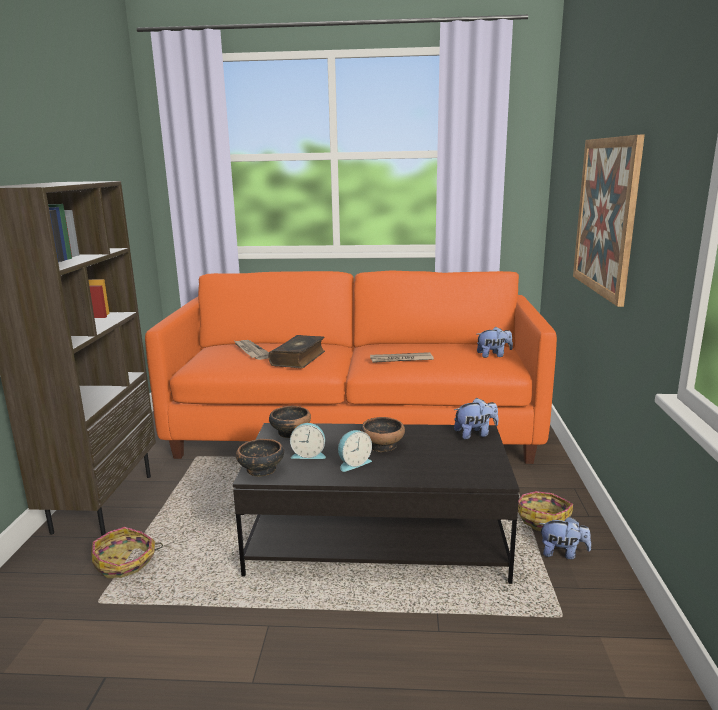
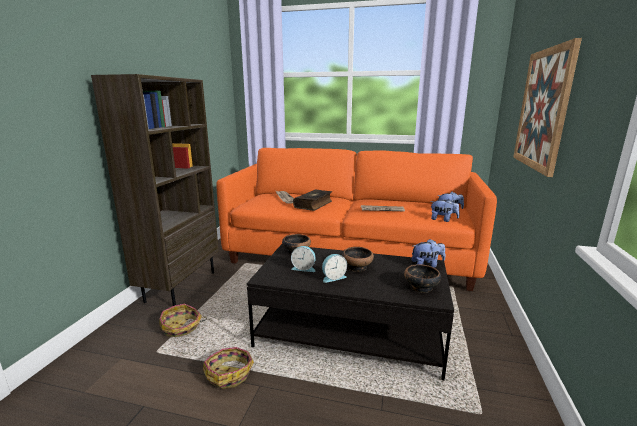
camera: 10 degrees right, 0 degrees up
(261, 470) = (268, 275): bowl -> bowl (420, 287)
(542, 519) = (474, 332): basket -> basket (229, 373)
(563, 553) = (488, 361): plush toy -> plush toy (443, 220)

